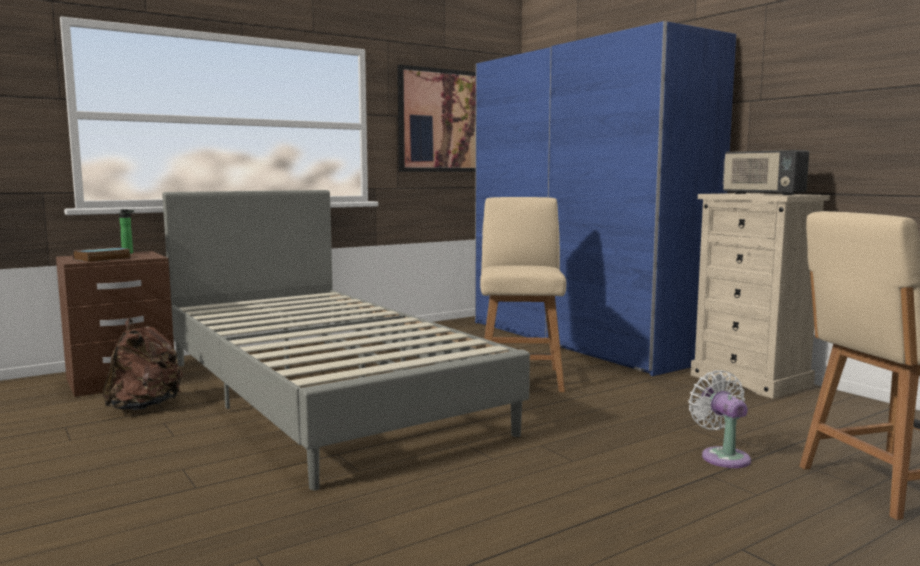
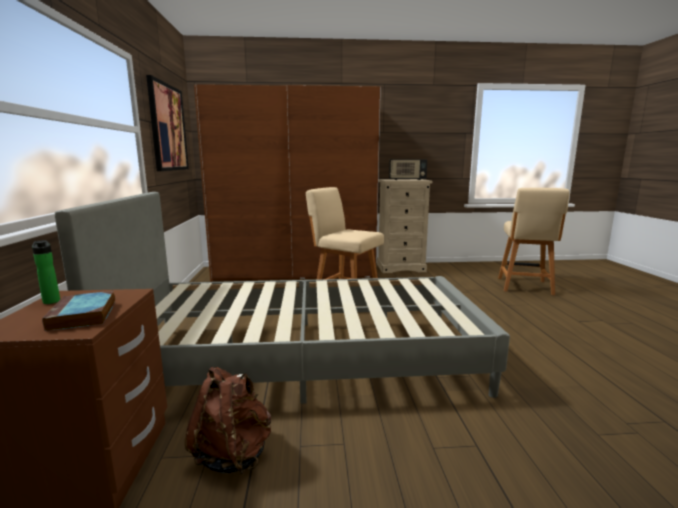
camera: 60 degrees left, 5 degrees up
(582, 340) = (295, 272): blue wardrobe -> brown wardrobe
(722, 456) = (488, 297): white fan -> none

